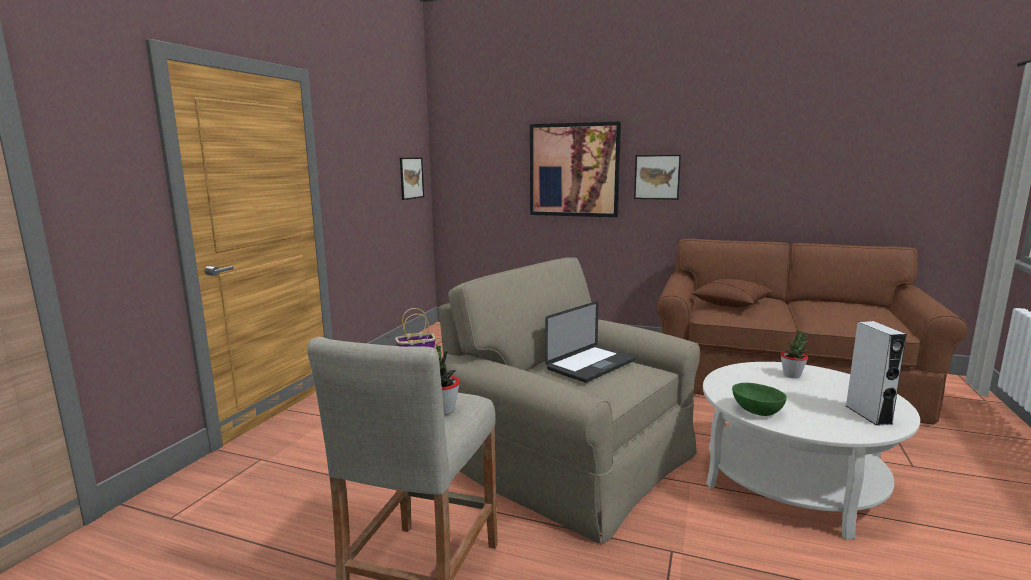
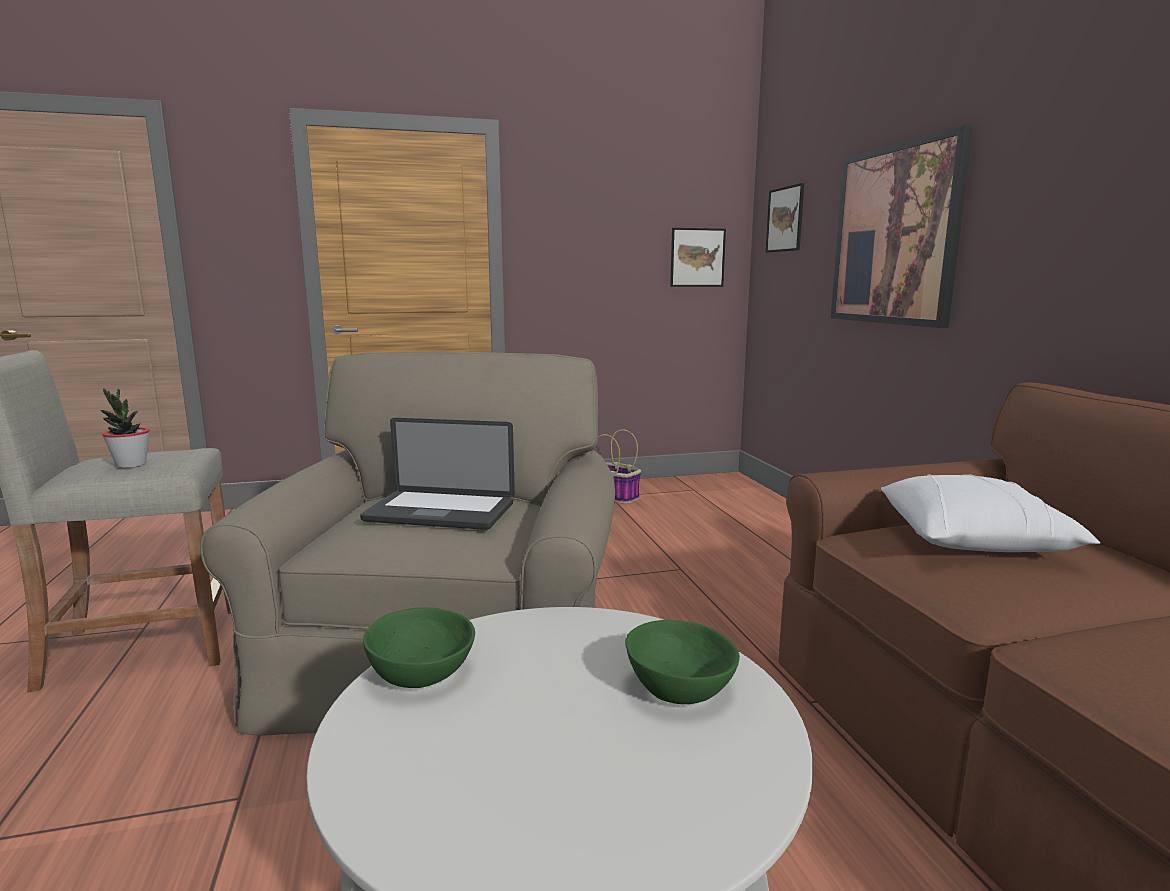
camera: 55 degrees right, 0 degrees up
(657, 177) = (1023, 240): picture -> picture (785, 219)
(731, 303) = (974, 540): brown pillow -> white pillow
(792, 375) = (678, 688): potted plant -> green bowl
(868, 414) = (509, 822): grey speaker -> none

